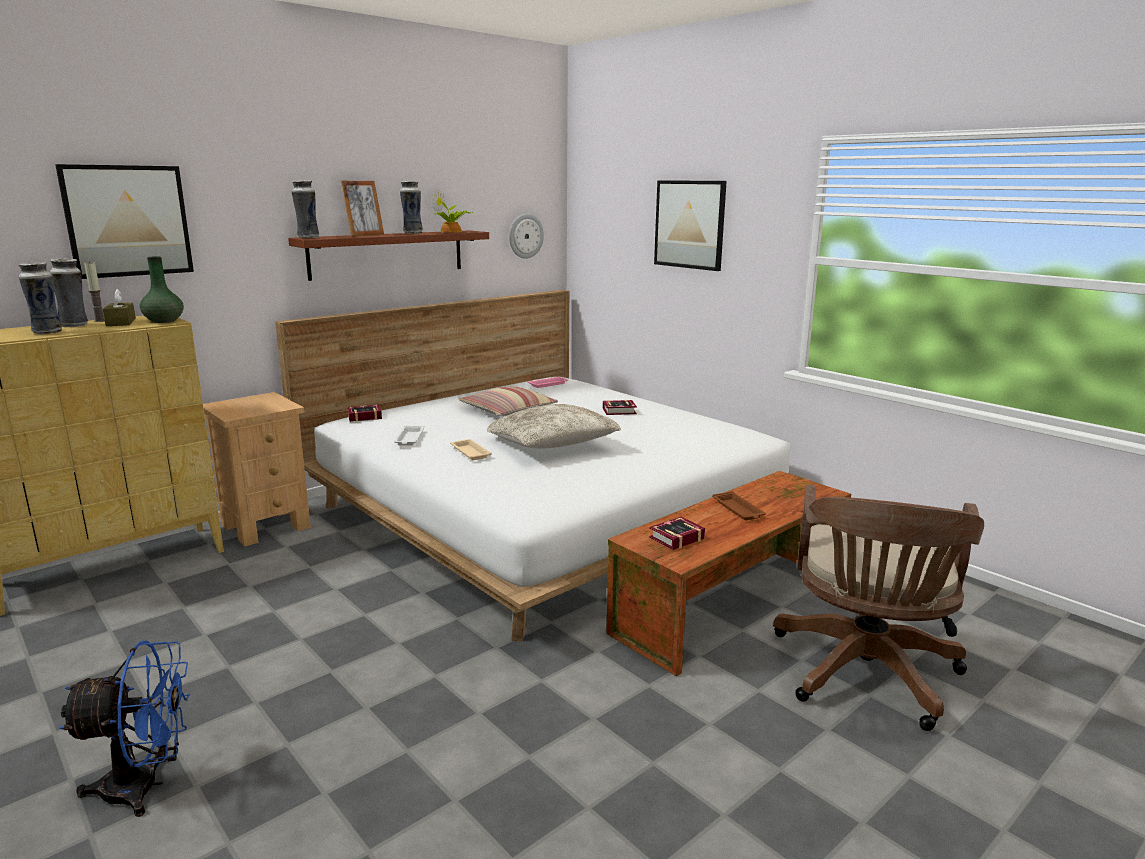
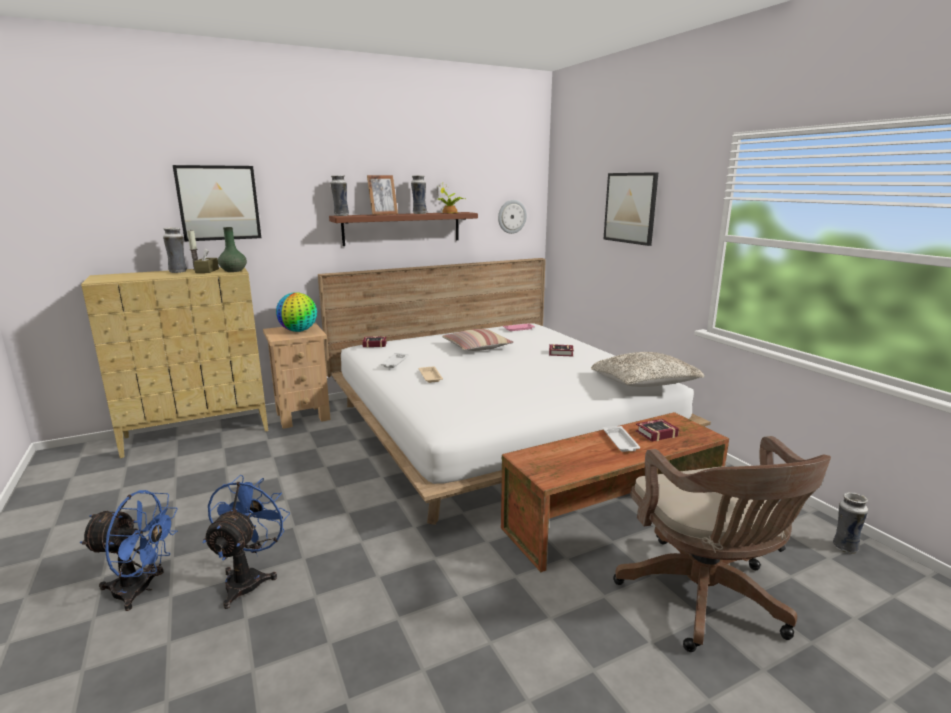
camera: 15 degrees right, 0 degrees up
(47, 332) = (157, 275): vase -> vase (844, 547)
(257, 404) = (299, 331): none -> globe
(302, 744) = (249, 578): none -> blue fan
(552, 445) = (493, 376): beige pillow -> beige pillow (643, 384)
(674, 538) = (554, 460): book -> book (654, 433)
(738, 510) = (620, 442): brown tray -> white tray
(865, 676) = (705, 599): brown office chair -> brown office chair turned 45 degrees counterclockwise

